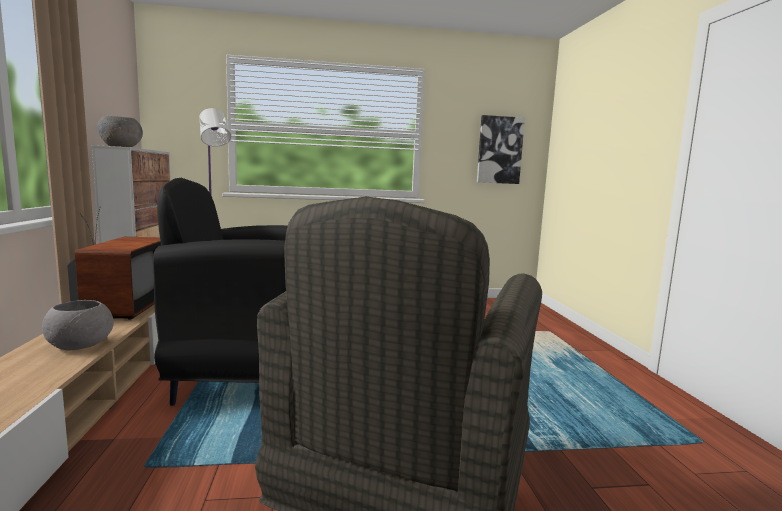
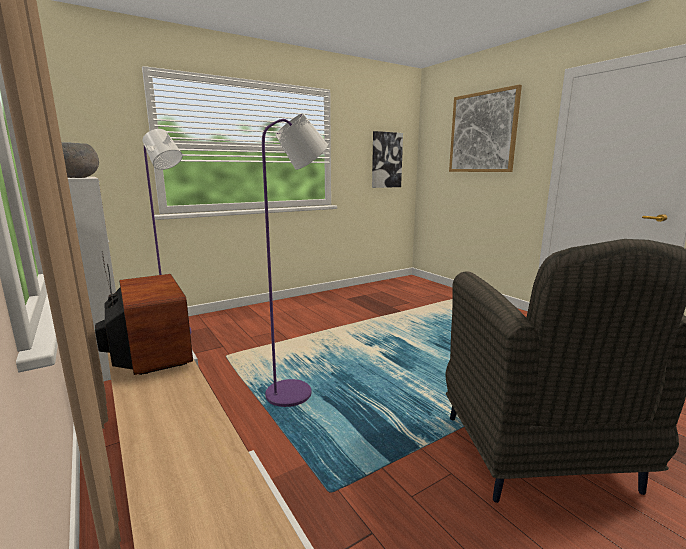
camera: 25 degrees left, 5 degrees up
(81, 345) = (185, 404): grey bowl -> none
(243, 378) = (297, 392): black armchair -> purple floor lamp
(609, 112) = (482, 132): none -> picture

